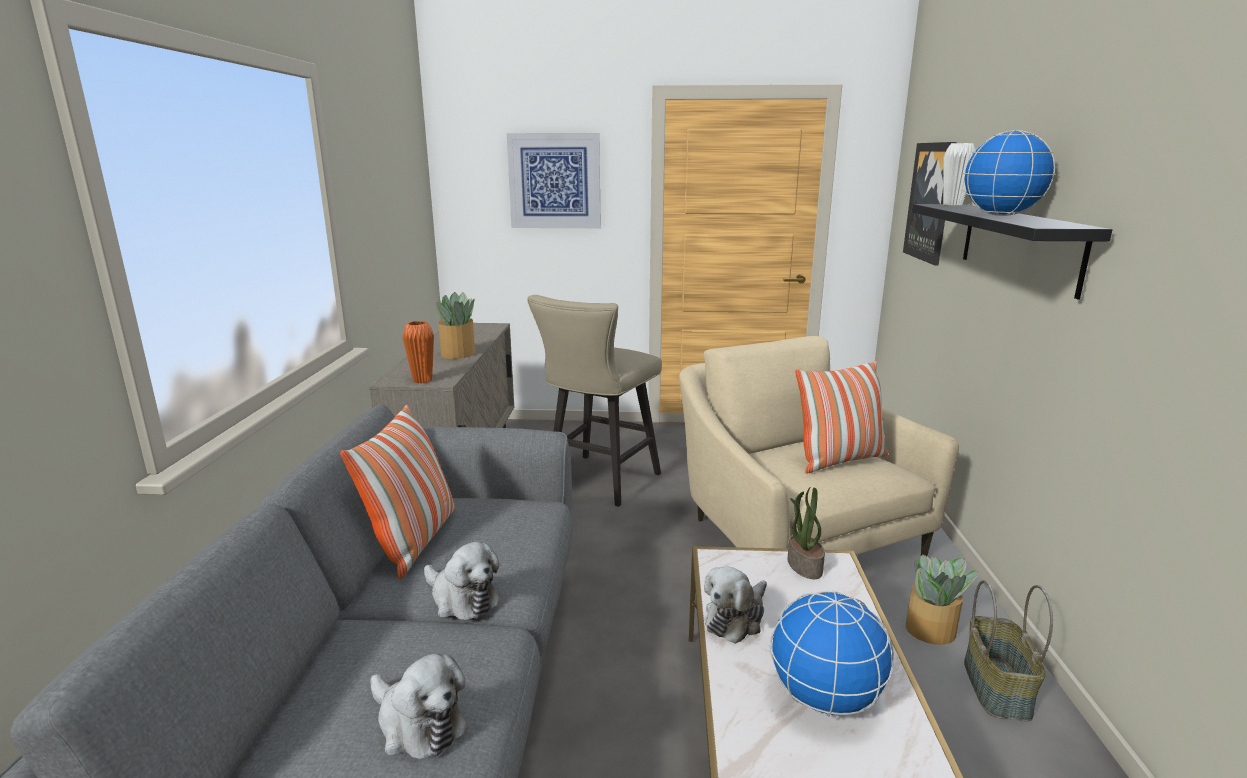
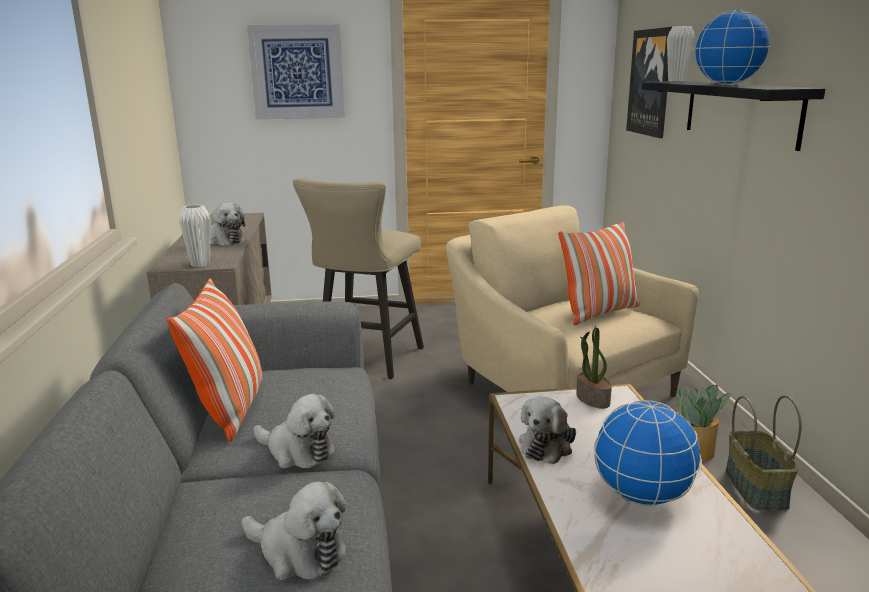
camera: 10 degrees left, 0 degrees up
(422, 380) = (200, 264): orange vase -> white vase
(457, 354) = (224, 240): potted plant -> plush toy

